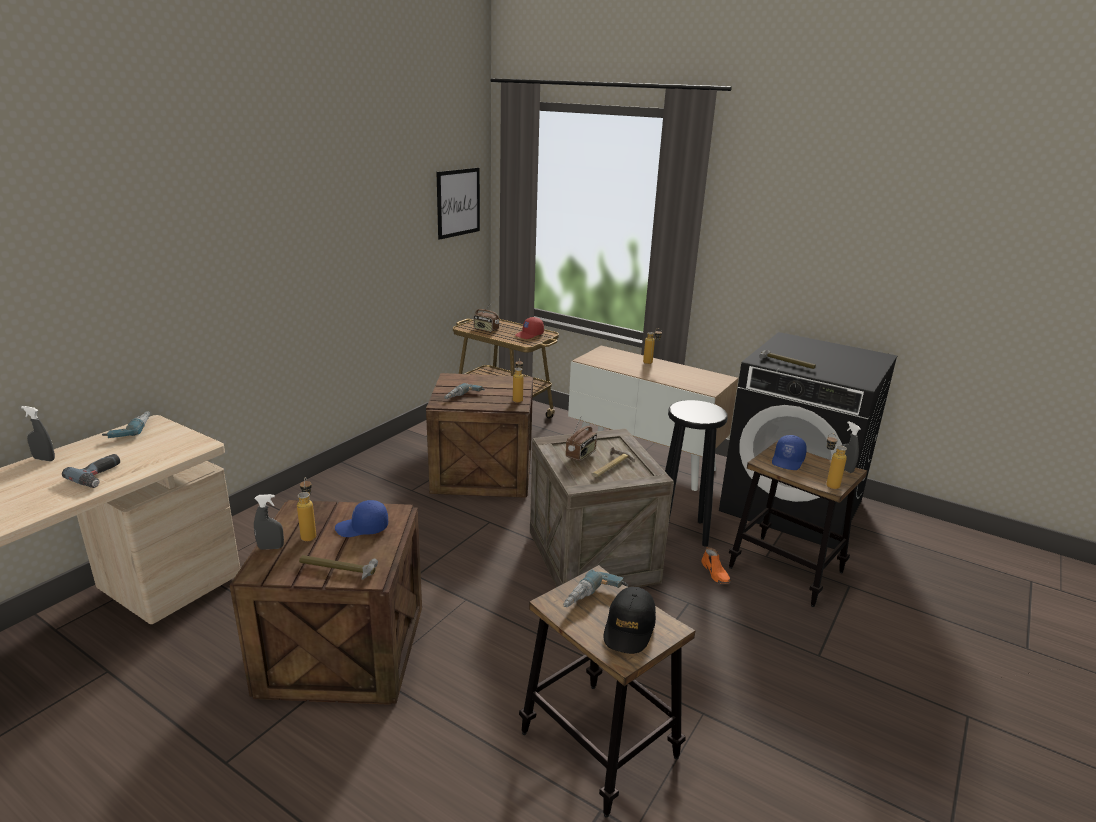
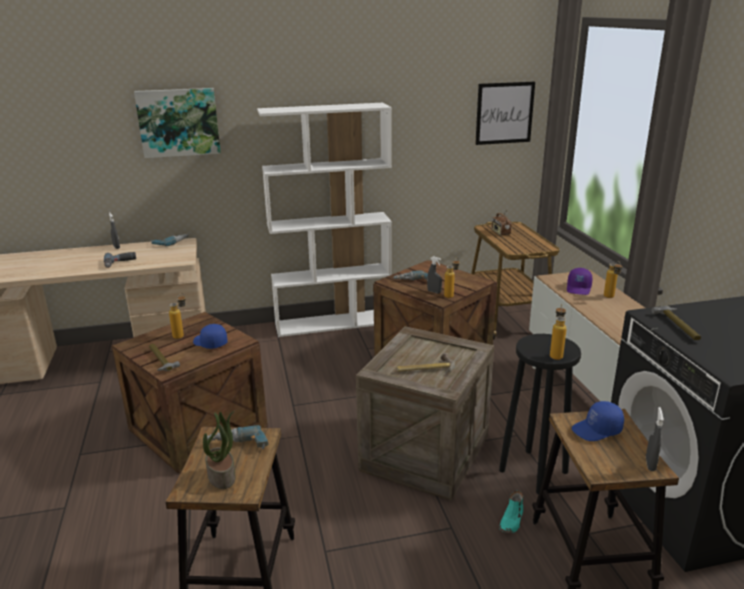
camera: 45 degrees right, 0 degrees up
(116, 247) = (178, 122): none -> picture
(271, 547) = (154, 334): grey spray bottle -> grey spray bottle (434, 292)
(337, 478) = (333, 322): none -> white bookcase
(529, 335) = (530, 245): red cap -> none
(581, 455) = (417, 351): radio -> none
(619, 362) = (579, 288): none -> purple cap
(629, 628) = (222, 476): black cap -> potted plant
(716, 574) = (512, 520): orange shoe -> turquoise shoe
(828, 484) = (600, 467): bottle -> bottle (556, 354)

